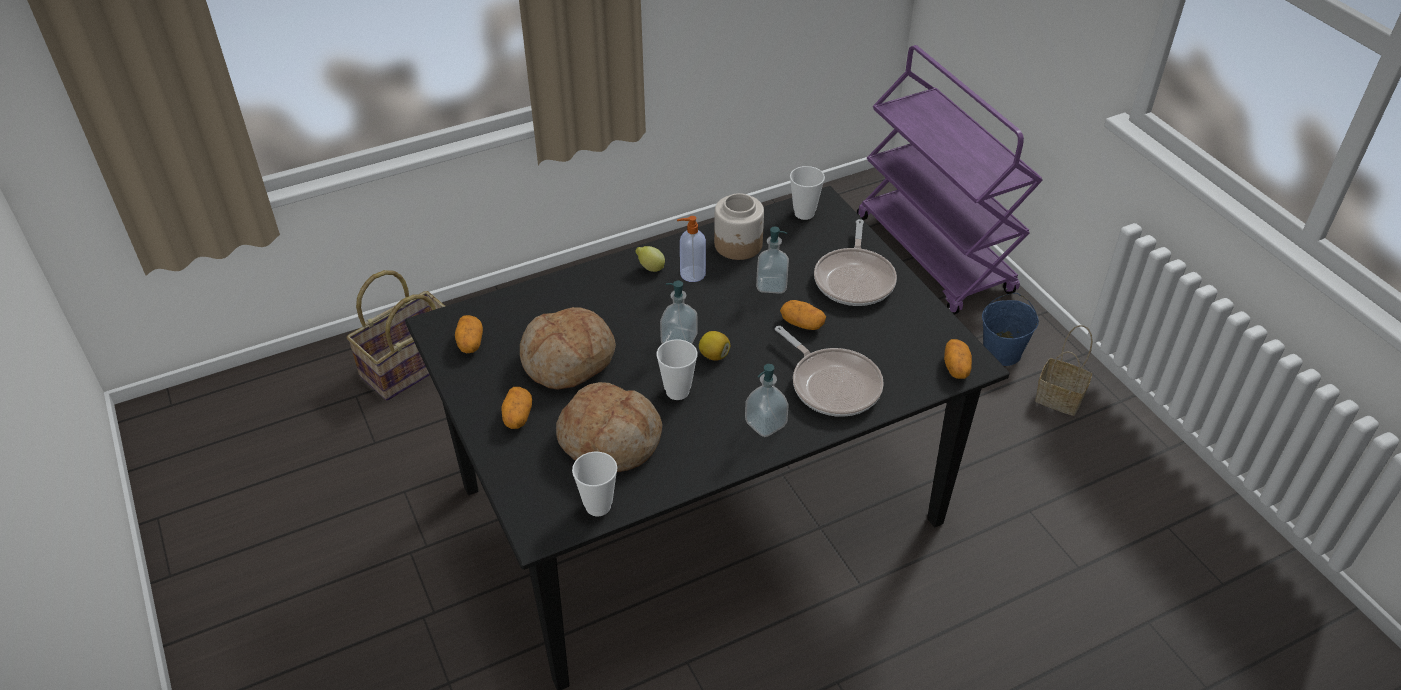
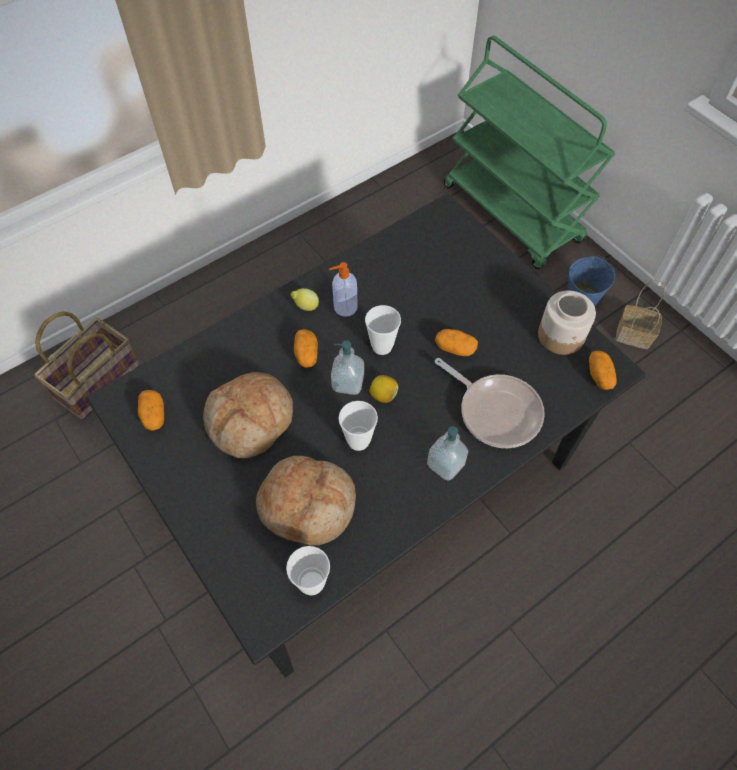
camera: 10 degrees left, 15 degrees up
(517, 416) = (215, 493): potato -> potato (306, 354)
(738, 245) = (380, 269): jar -> jar (561, 336)
(771, 285) = (419, 309): soap dispenser -> none
(804, 213) = (431, 227): cup -> cup (382, 346)
(855, 279) = (491, 292): frying pan -> none
(935, 255) = (513, 214): purple cart -> green cart

